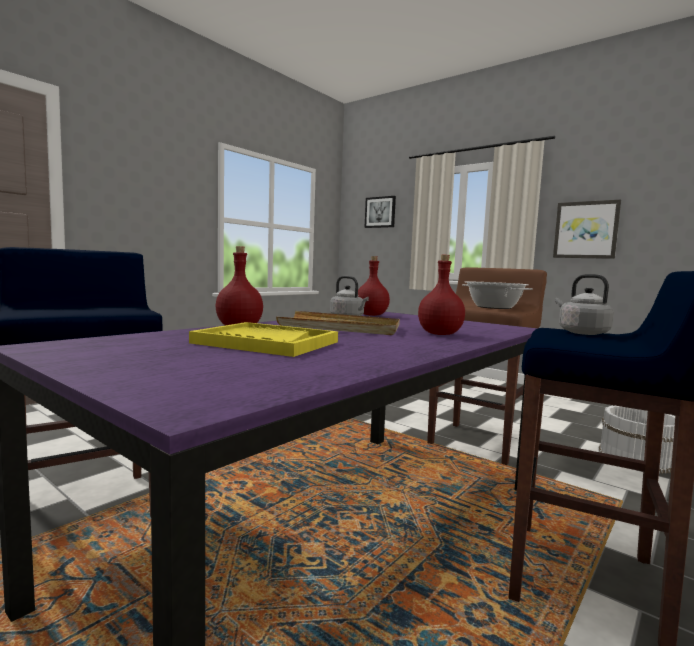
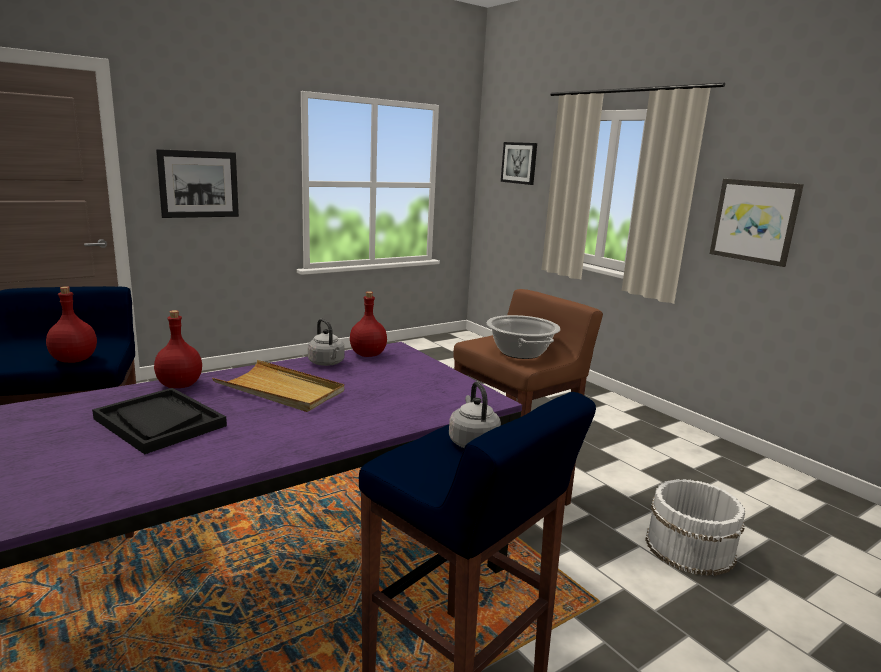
camera: 15 degrees right, 10 degrees up
(134, 210) = (199, 184): none -> picture
(265, 342) = (159, 422): yellow tray -> black tray
(440, 334) = (363, 412): red bottle -> red bottle (73, 360)

